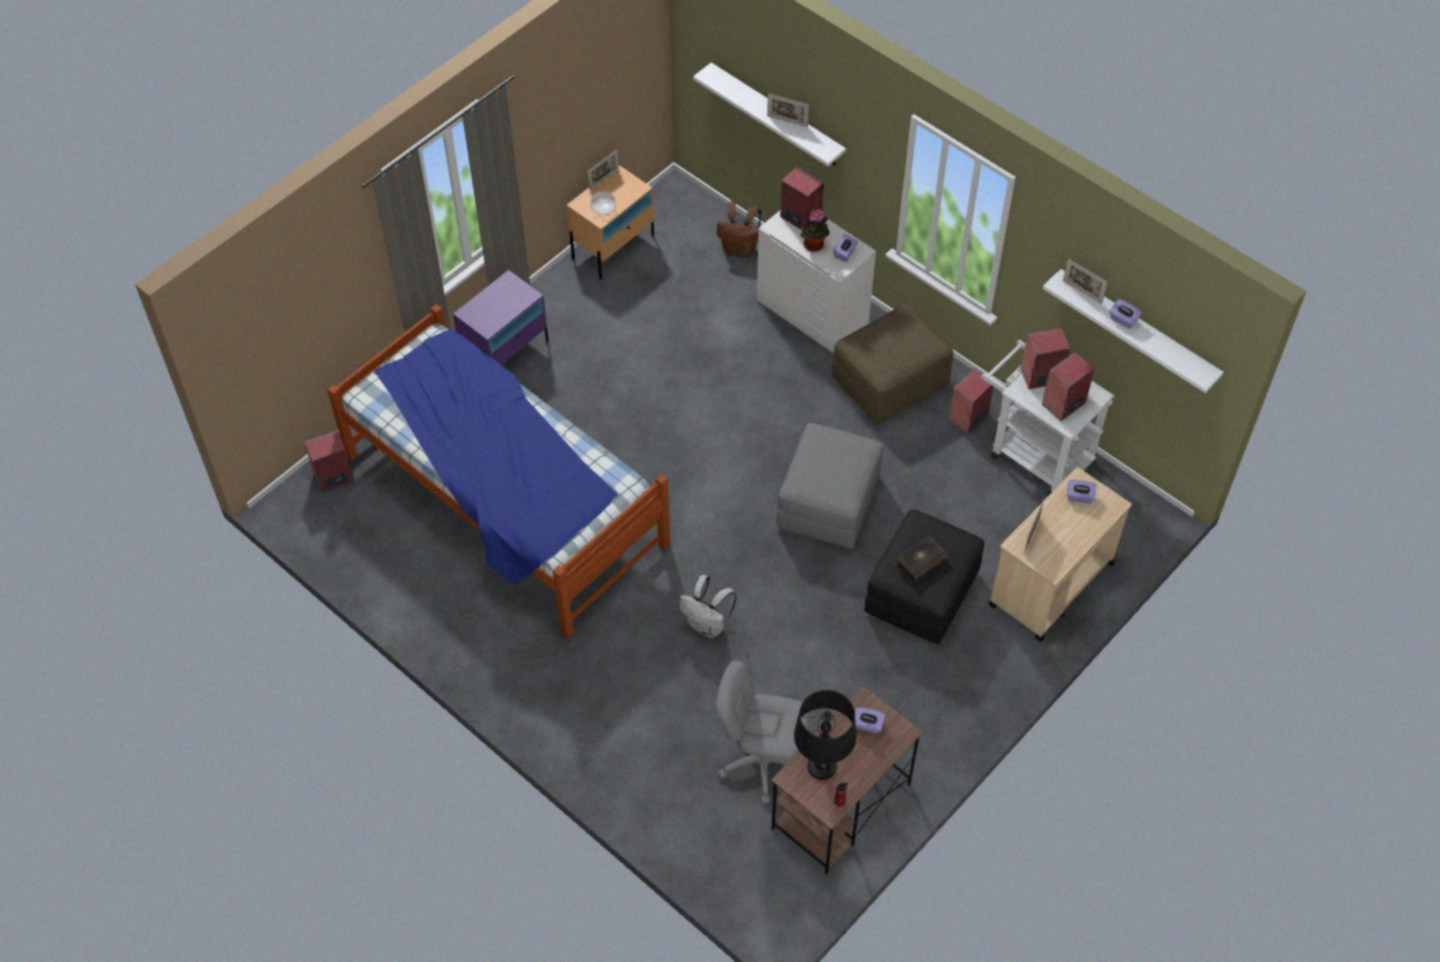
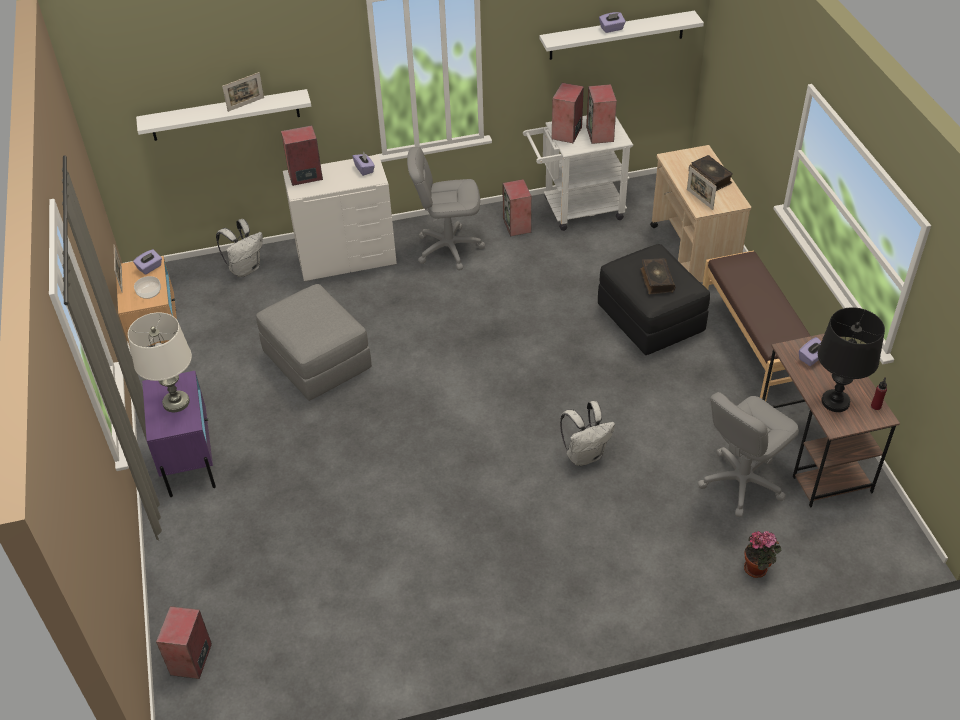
camera: 55 degrees left, 10 degrees down
(502, 305) = (176, 402): none -> white table lamp
(504, 501) = (343, 534): bed -> none
(740, 249) = (245, 269): brown backpack -> white backpack
(814, 246) = (340, 181): potted plant -> potted plant (757, 569)
(828, 502) = (527, 330): grey ottoman -> grey ottoman (317, 361)
(890, 381) = (448, 248): brown ottoman -> grey office chair
(952, 696) = (753, 345): none -> brown bench
(1075, 529) = (710, 177): none -> book
(1079, 497) = (683, 164): purple tissue box -> purple tissue box (150, 268)
(1082, 292) = (570, 34): picture frame -> none

